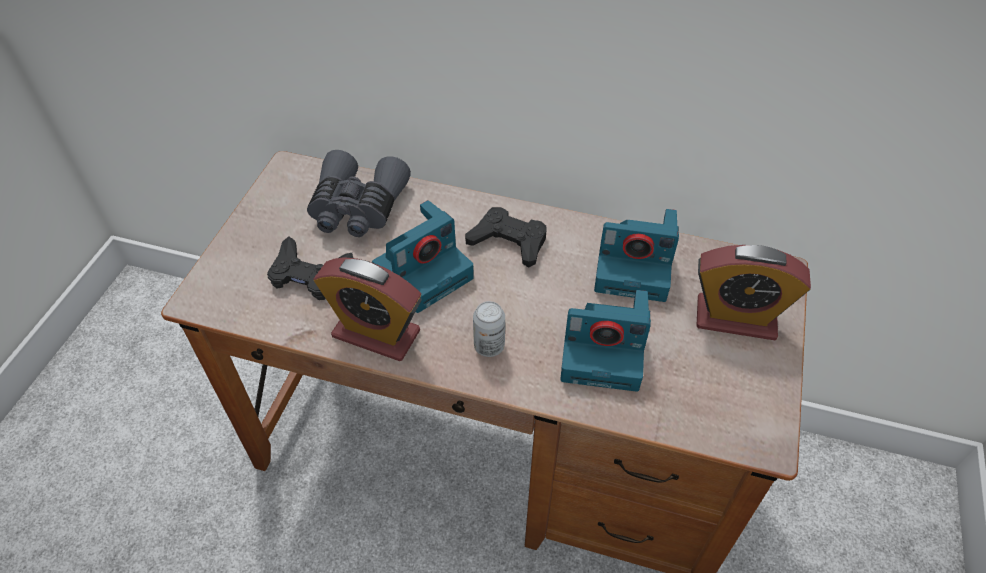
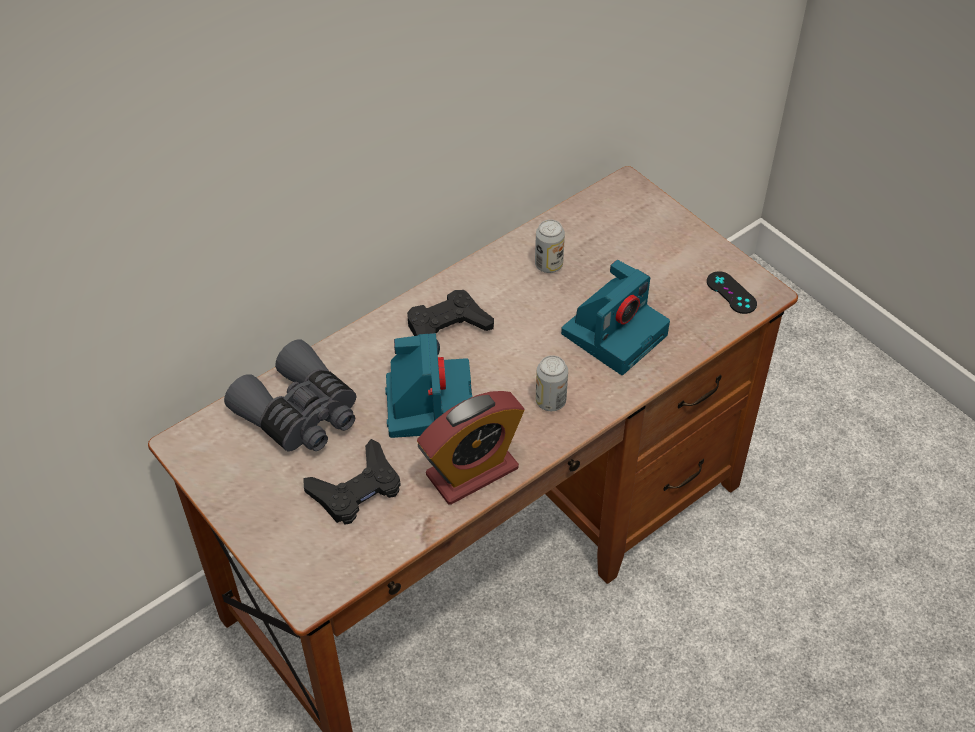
camera: 55 degrees left, 0 degrees up
(635, 267) = (548, 265): camera -> can
(735, 318) = (648, 239): alarm clock -> none
(738, 416) = (731, 293): none -> black game controller

